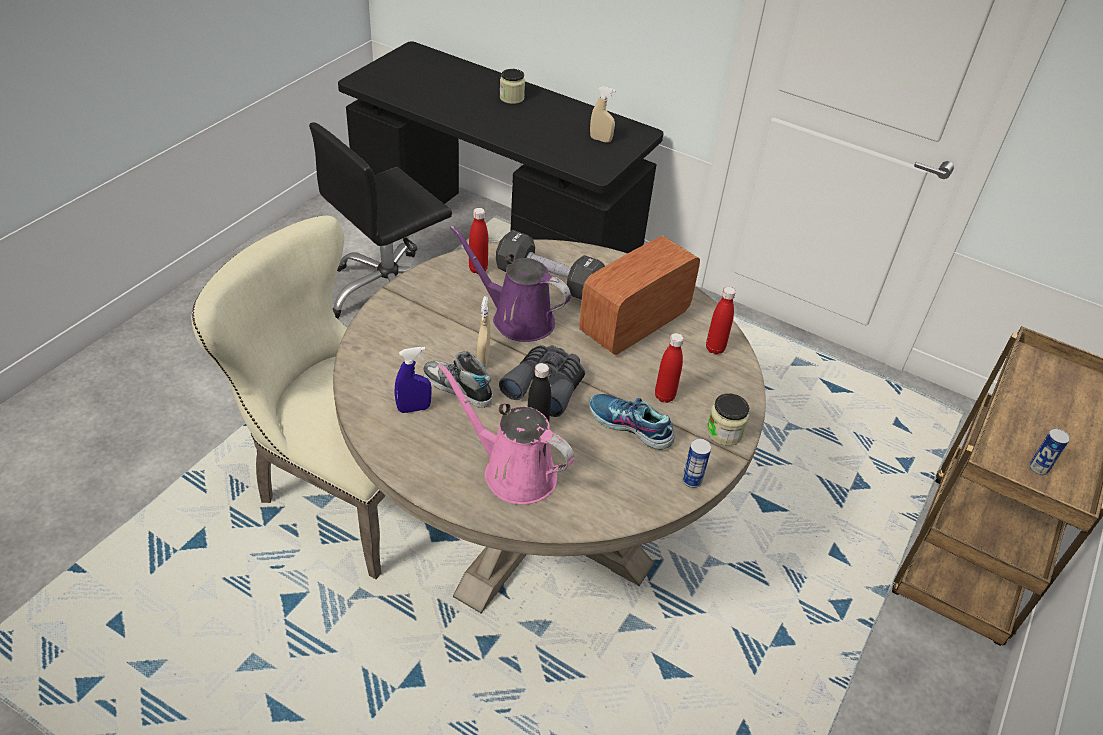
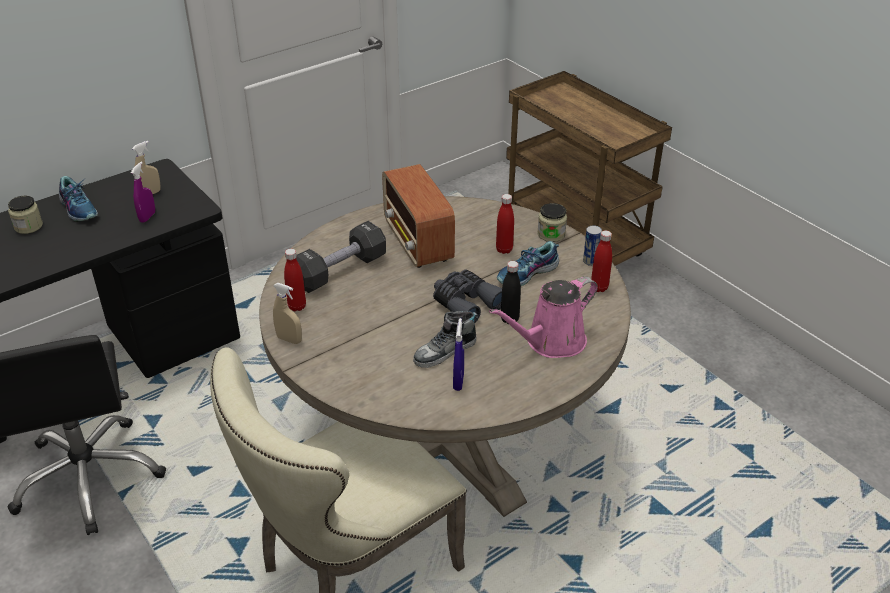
camera: 65 degrees left, 5 degrees down
(483, 359) = (418, 330): beige spray bottle -> beige spray bottle (289, 339)
(517, 318) = (377, 299): purple watering can -> none
(552, 112) = (79, 208): none -> shoe
(564, 149) = (147, 217): none -> purple spray bottle
(715, 349) = (465, 213): red bottle -> red bottle (599, 288)
(1038, 468) = (620, 135): can -> none

